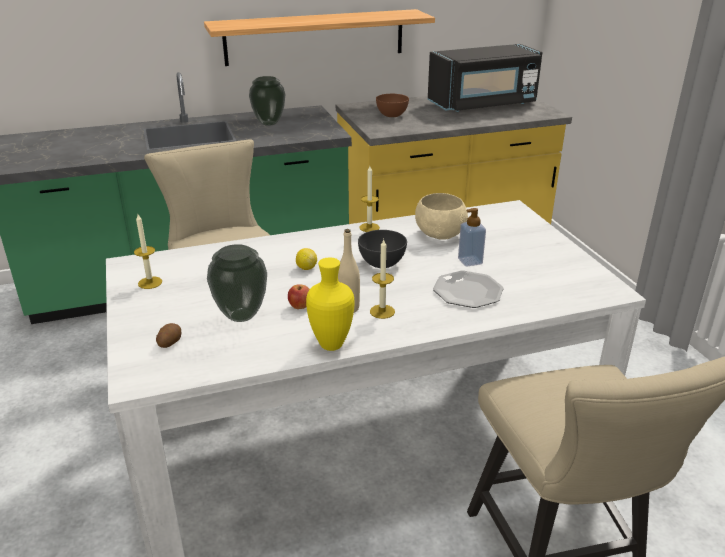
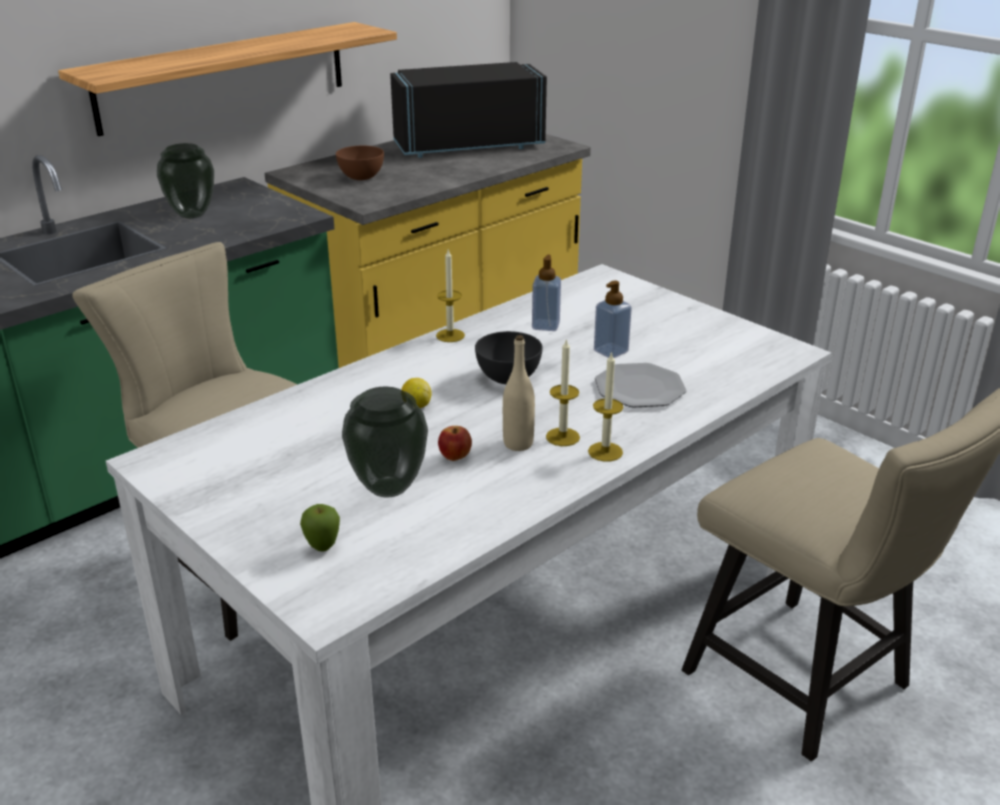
camera: 25 degrees left, 0 degrees up
(150, 282) = (212, 477): candle -> candle (605, 452)
(169, 342) = (323, 548): potato -> apple
(331, 344) = (538, 492): yellow vase -> none
(439, 234) = (545, 325): beige bowl -> soap dispenser
(483, 104) = (468, 145): black microwave -> black microwave turned 150 degrees counterclockwise

